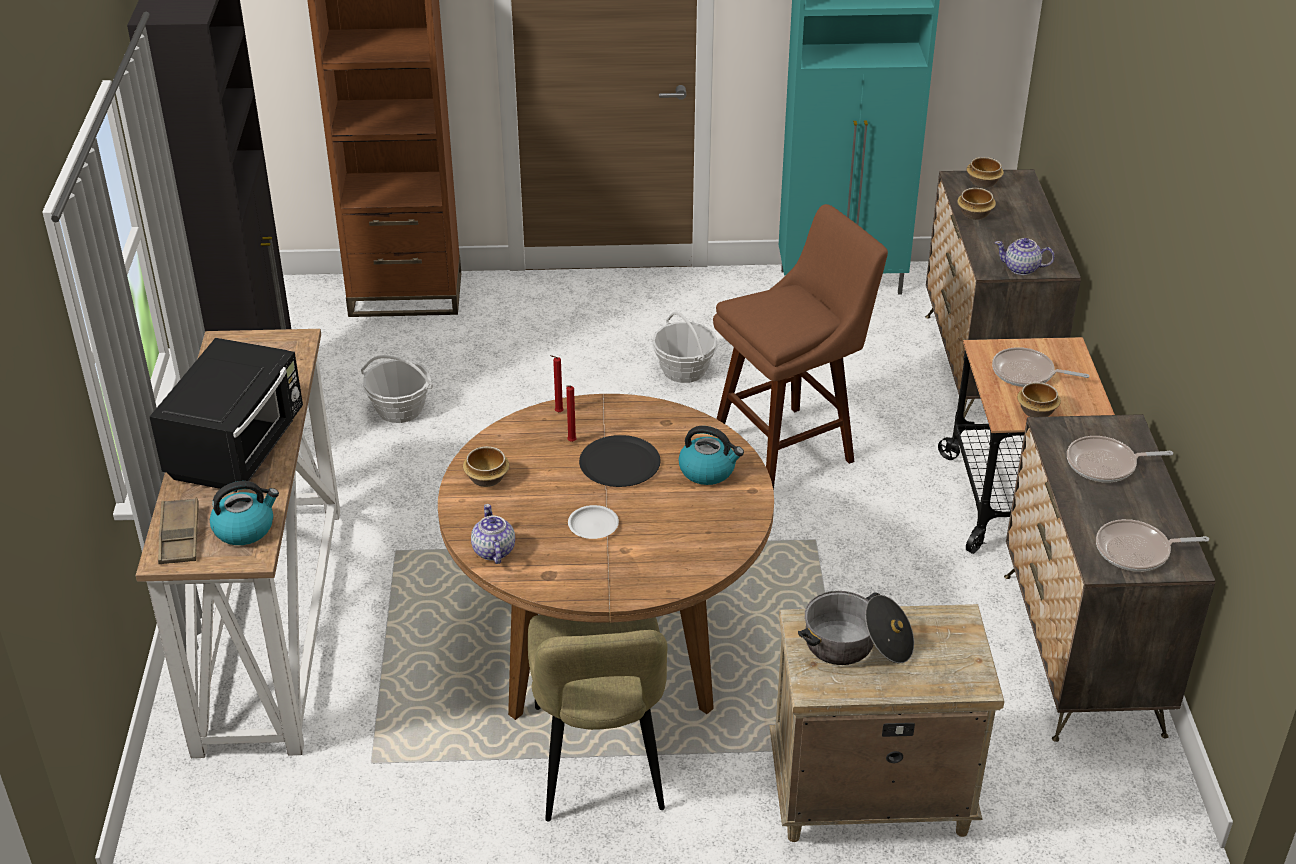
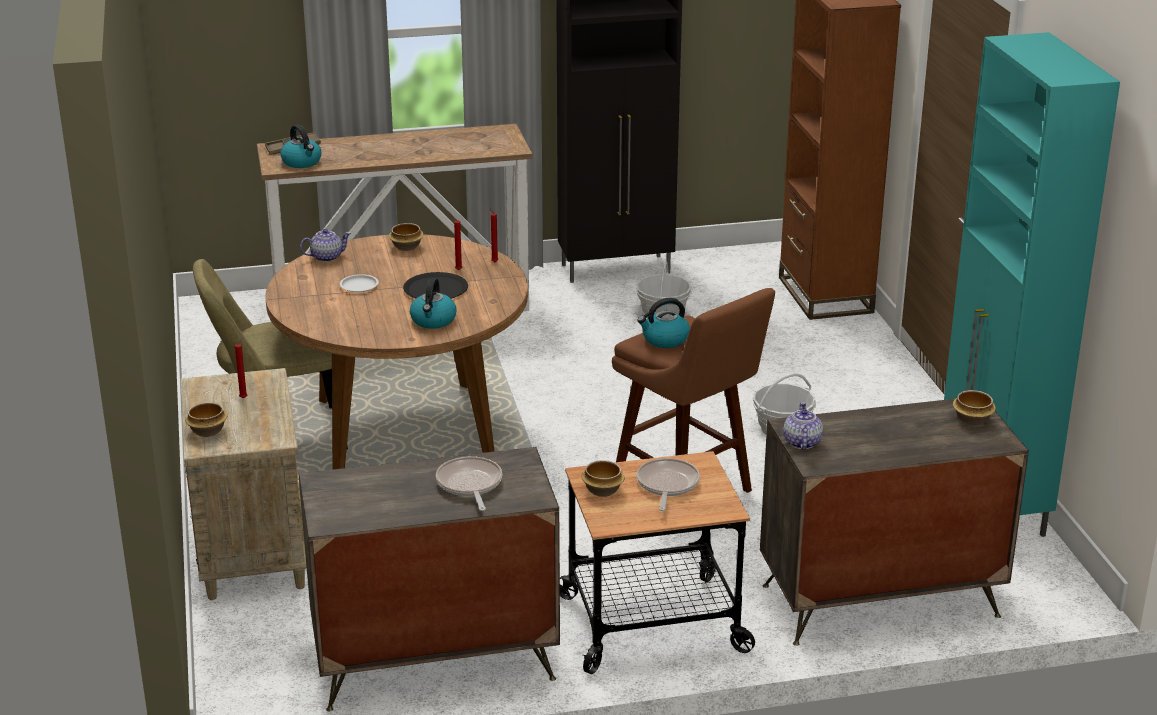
camera: 80 degrees right, 10 degrees down
(238, 448) = (384, 149): black microwave -> none
(784, 320) = (664, 339): none -> kettle
(856, 645) = (244, 397): cooking pot -> red candle
(975, 214) = (899, 416): bowl -> bowl (207, 432)
(1137, 551) = (344, 498): frying pan -> none

